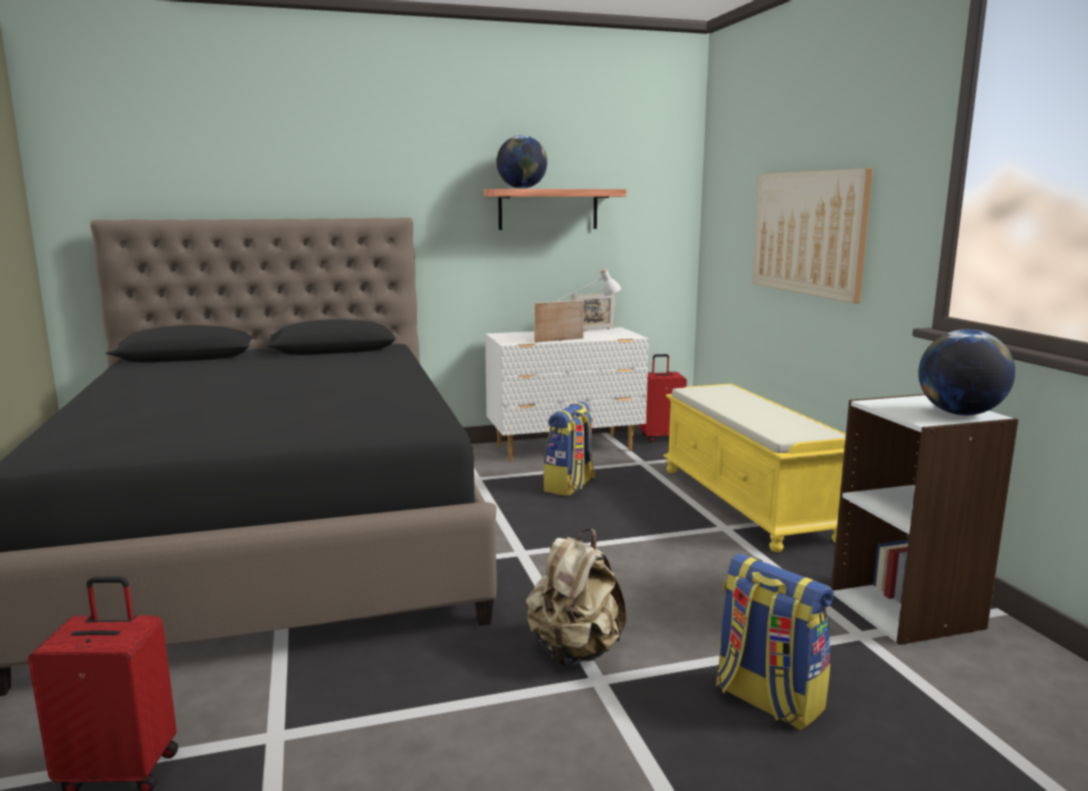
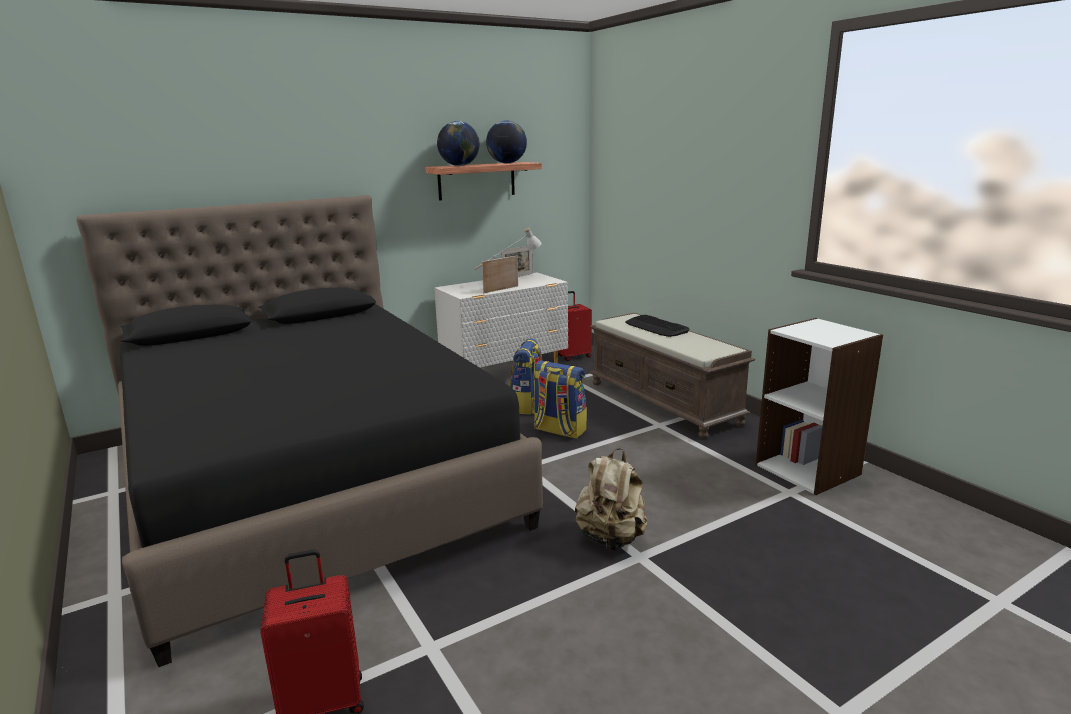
camera: 15 degrees left, 5 degrees up
(745, 401) = (656, 327): none -> keyboard
(747, 503) = (664, 403): yellow bench -> brown bench
(766, 700) = (756, 550): backpack -> backpack (559, 430)
(807, 232) = (693, 197): picture -> none
(960, 414) = (846, 334): globe -> globe (507, 163)

